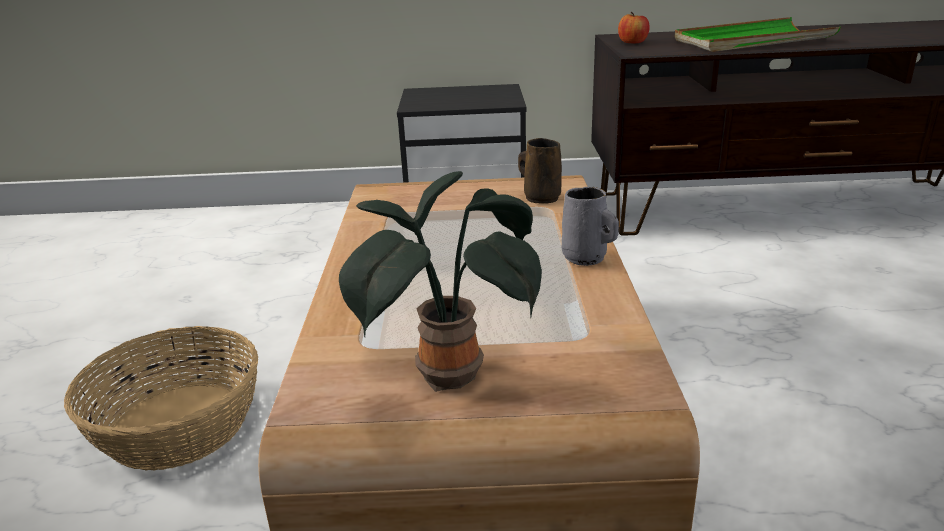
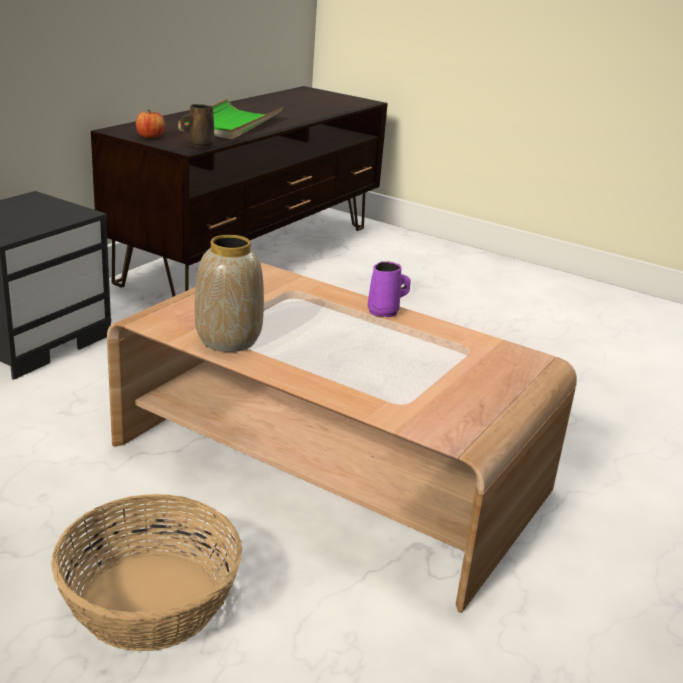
camera: 60 degrees left, 0 degrees up
(386, 224) = (229, 340): none -> vase
(447, 371) = (462, 392): potted plant -> none
(540, 197) = (273, 285): brown mug -> brown mug (199, 145)
(586, 258) = (385, 312): grey mug -> purple mug

